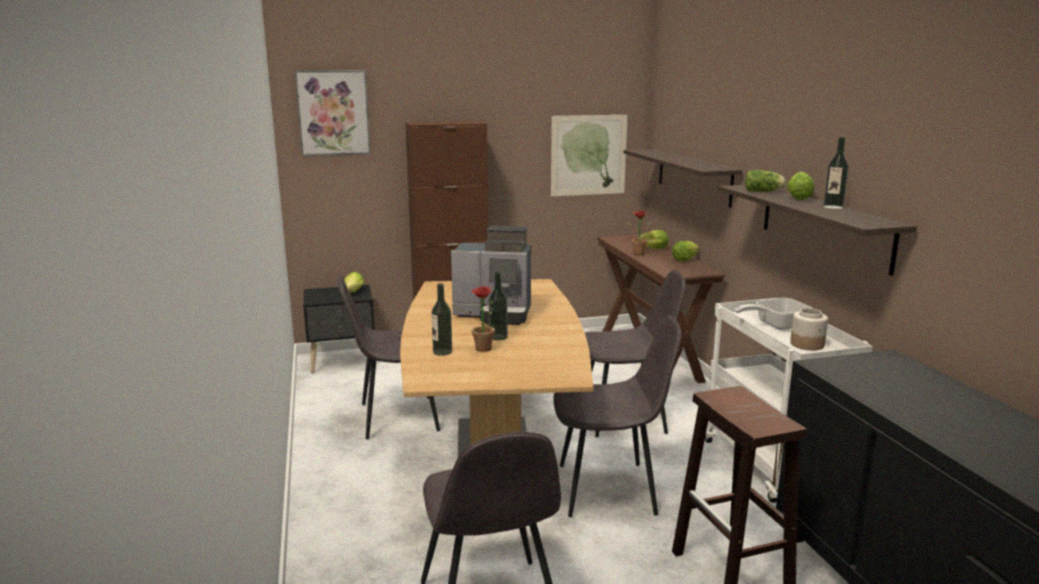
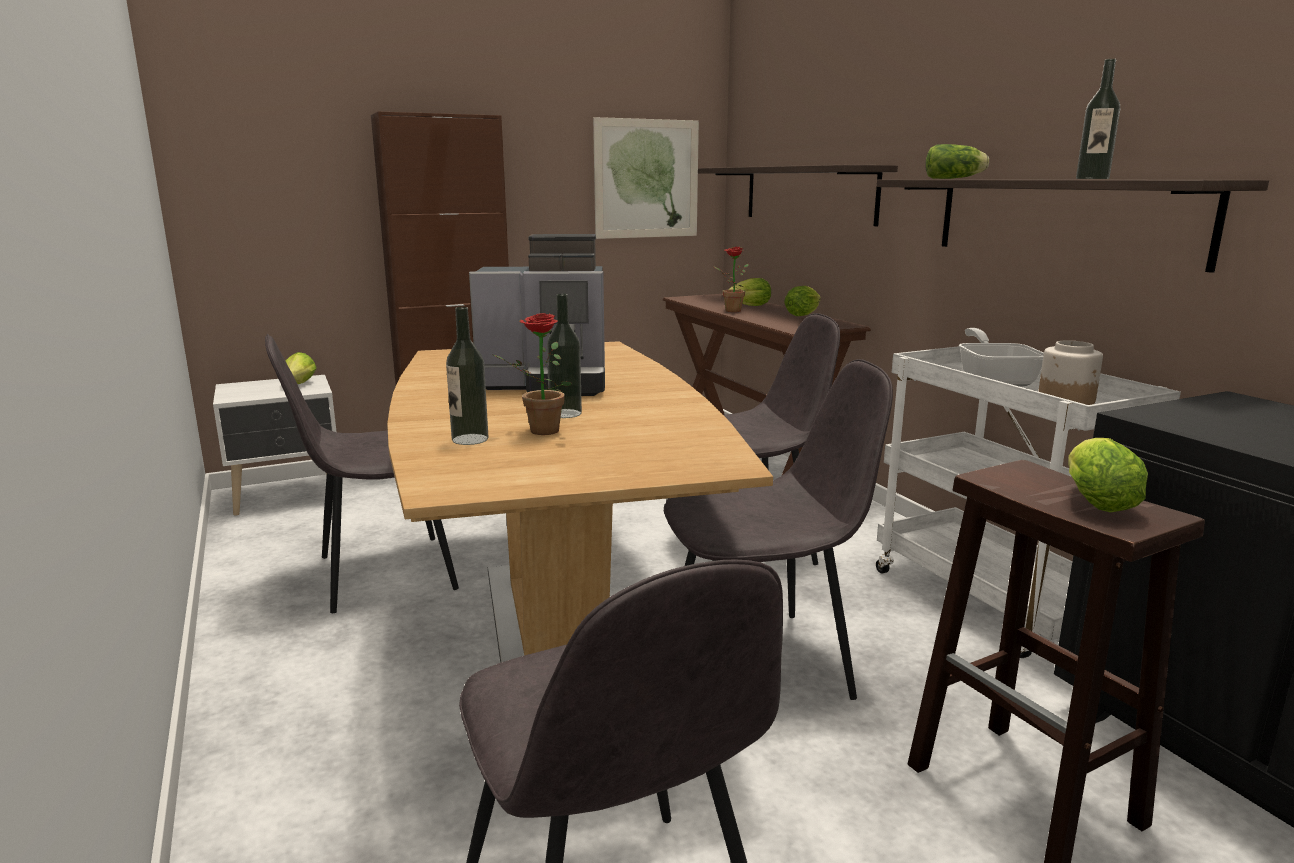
camera: 10 degrees left, 0 degrees up
(333, 113) = (250, 95): picture -> none
(343, 362) = (288, 496): black nightstand -> white nightstand
(775, 325) = (994, 379): frying pan -> frying pan turned 120 degrees clockwise
(798, 198) = (1019, 178): lettuce -> lettuce (1094, 501)

